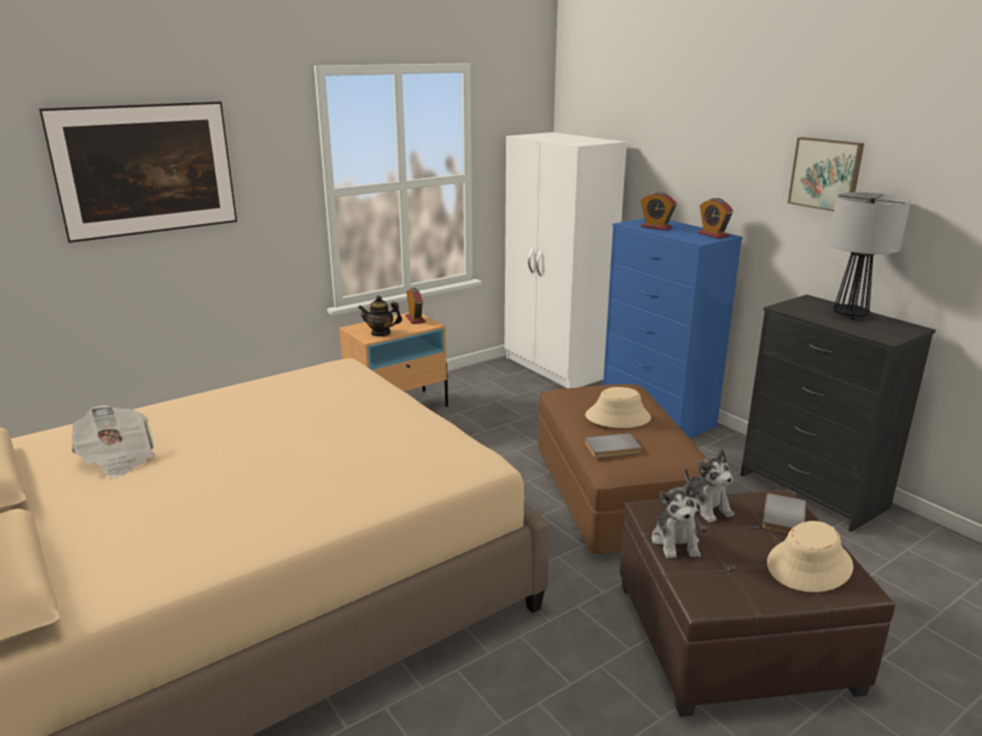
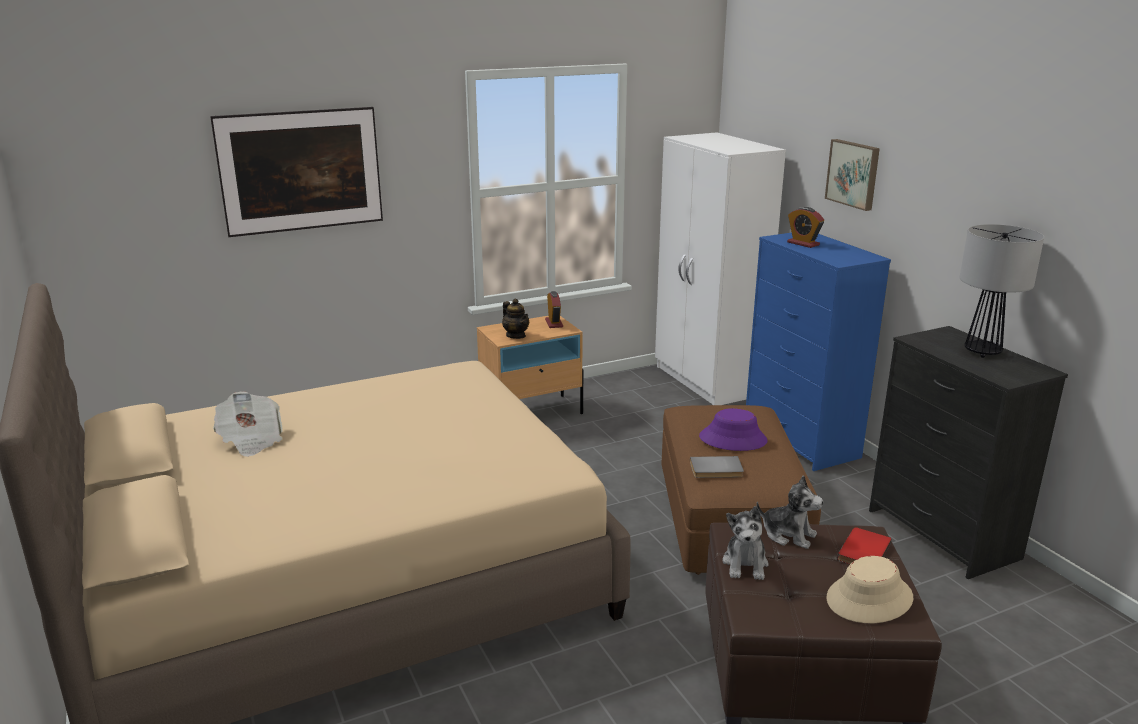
camera: 10 degrees right, 0 degrees up
(381, 333) = (516, 335): teapot -> teapot turned 135 degrees counterclockwise
(617, 417) = (733, 439): beige hat -> purple hat
(705, 507) = (788, 535): plush toy -> plush toy turned 45 degrees counterclockwise
(713, 235) = (859, 256): alarm clock -> none
(781, 516) = (862, 551): grey book -> red book
(826, 174) = (972, 201): picture -> picture (853, 174)

